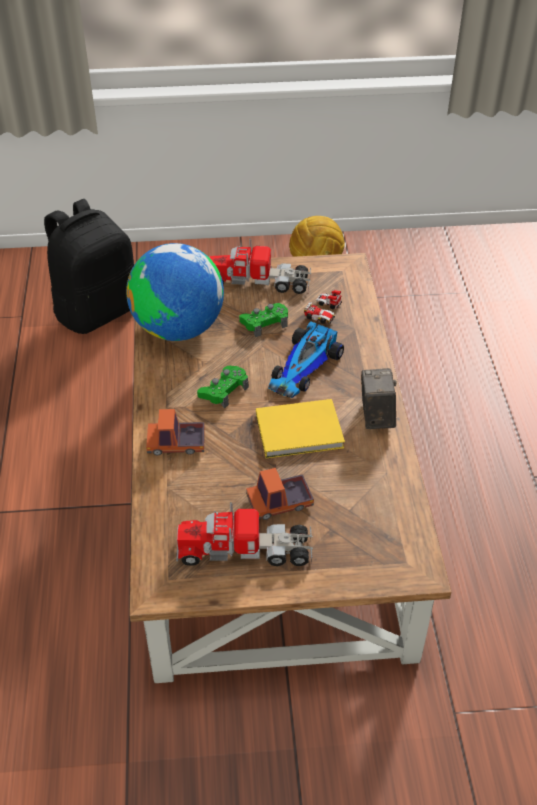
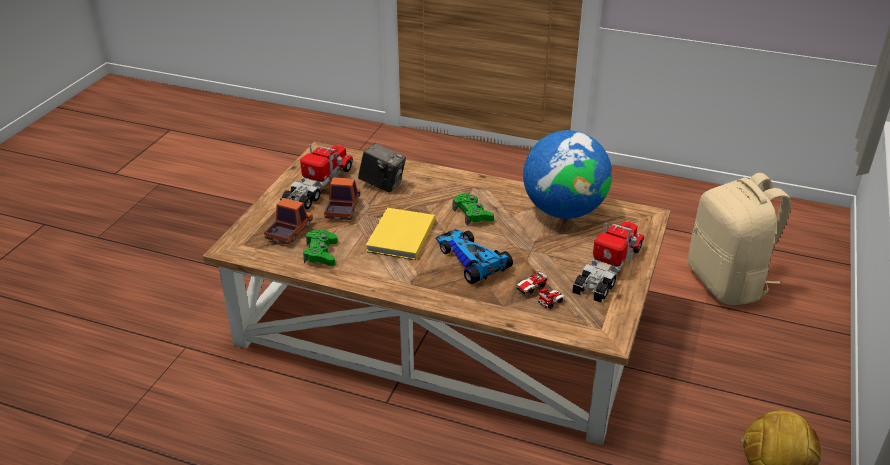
camera: 115 degrees right, 10 degrees down
(97, 311) = (728, 283): black backpack -> beige backpack
(176, 443) = (433, 182): toy truck -> toy truck (289, 231)
(264, 323) = (544, 256): green game controller -> green game controller (321, 253)
(376, 416) = (385, 279): camera -> camera (382, 184)

